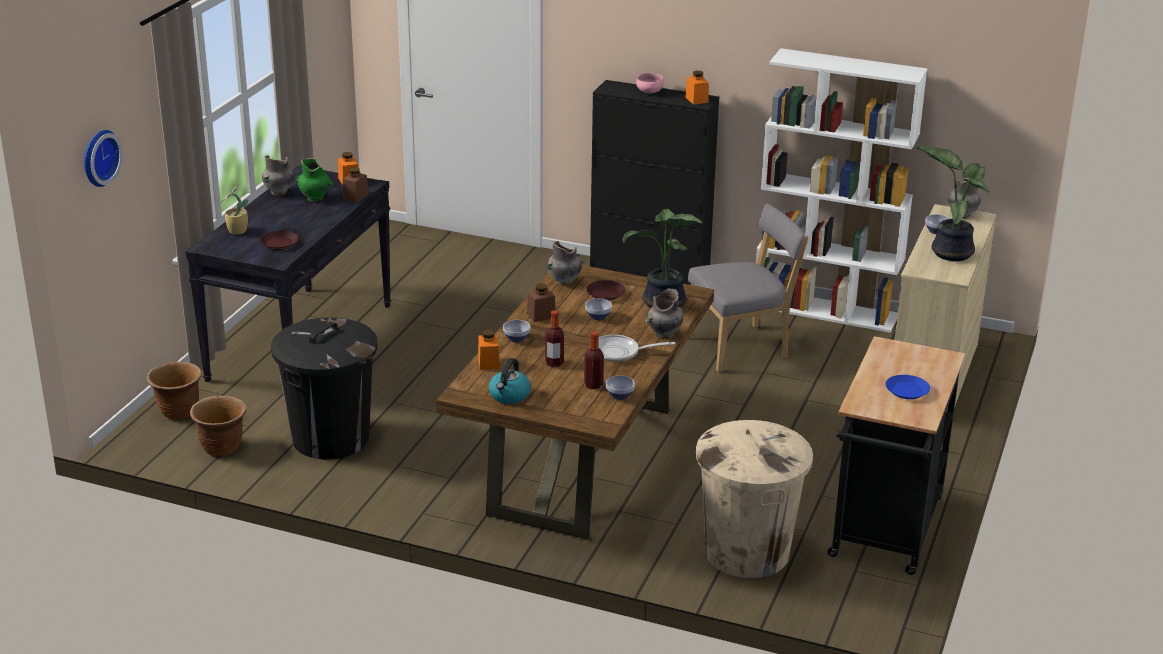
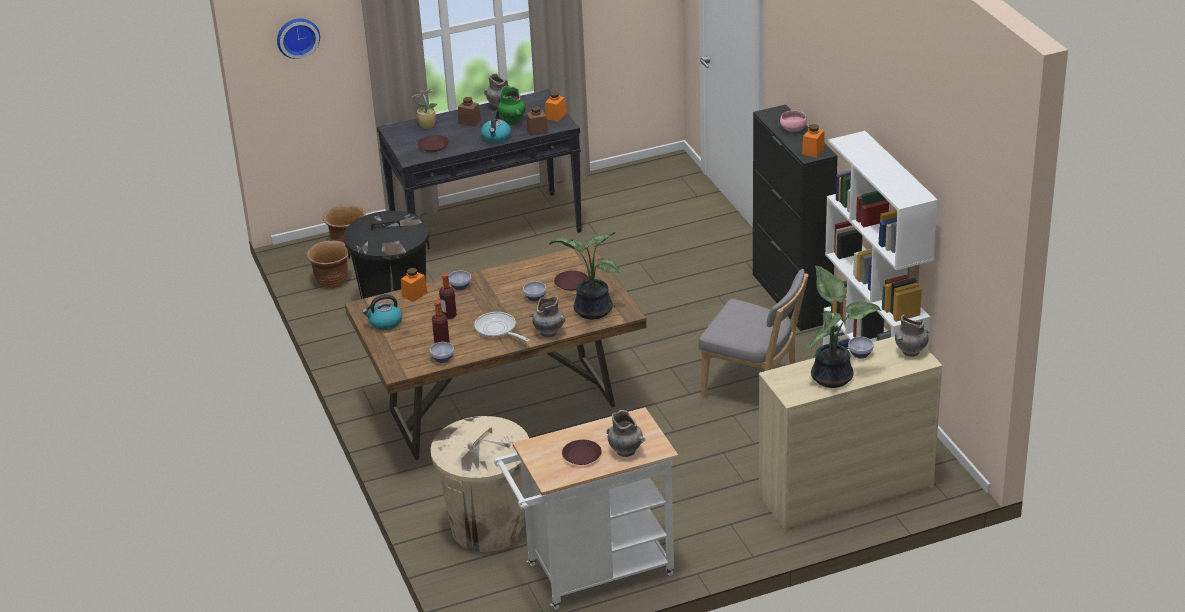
camera: 50 degrees right, 5 degrees up
(327, 215) = (496, 137): none -> kettle
(541, 315) = (504, 278): brown jar -> brown jar (469, 121)
(564, 281) = (564, 261): grey vase -> grey vase (626, 451)
(884, 534) = (591, 573): black cart -> white cart
(906, 390) = (582, 455): blue plate -> brown plate

